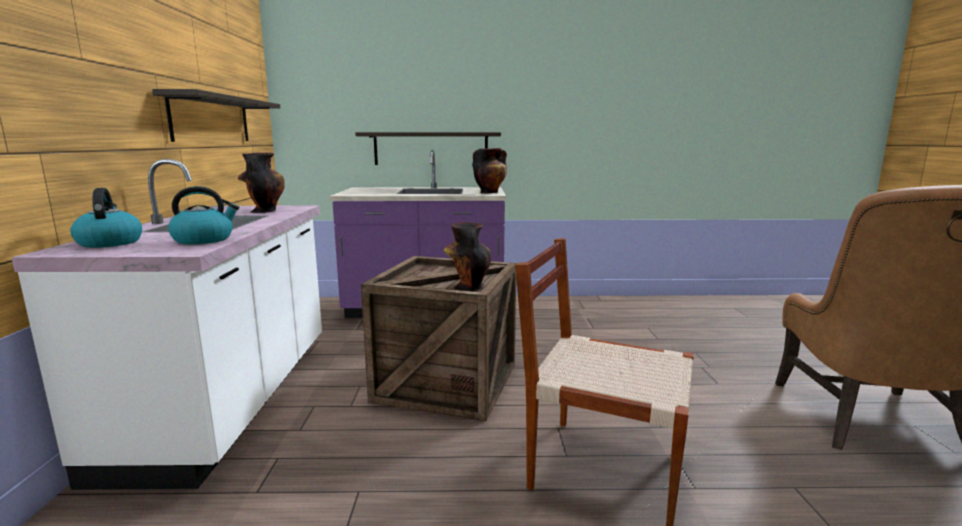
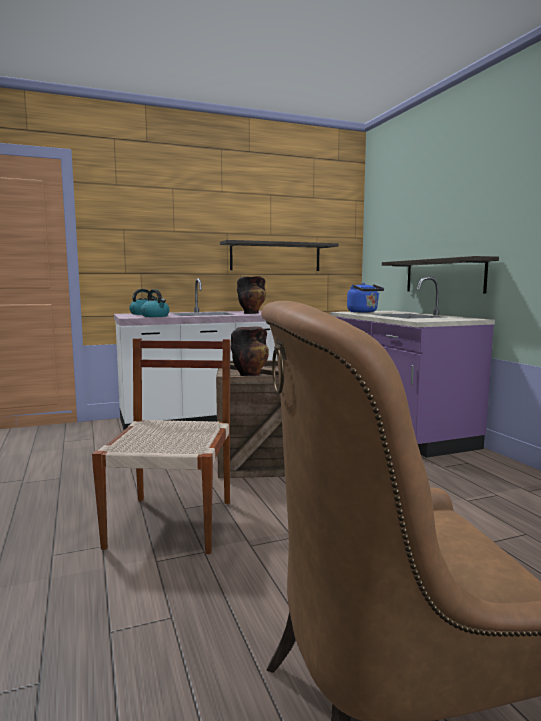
camera: 70 degrees right, 5 degrees down
(363, 192) = (364, 312): none -> blue kettle
(490, 192) = (433, 320): vase -> none

